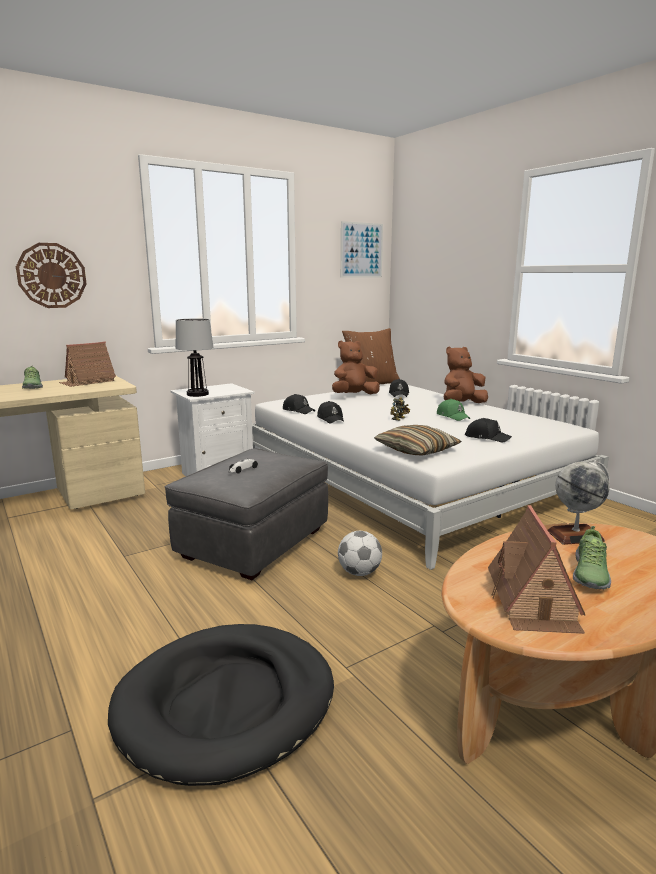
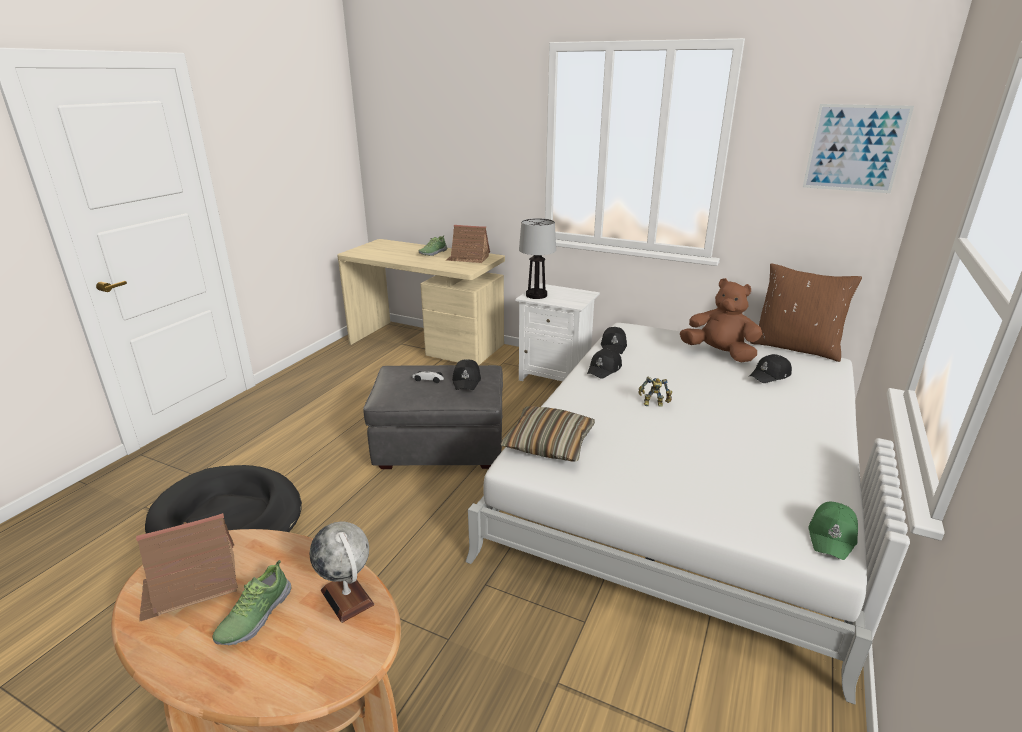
camera: 60 degrees right, 10 degrees up
(52, 275) = (468, 162): wall clock -> none
(359, 572) = (429, 518): football -> none
(453, 416) = (723, 435): green cap -> green cap (832, 536)
(462, 404) = (809, 430): brown plush toy -> none
(487, 437) = (658, 480): black cap -> black cap (467, 380)
(589, 574) = (254, 616): shoe -> shoe turned 60 degrees counterclockwise

